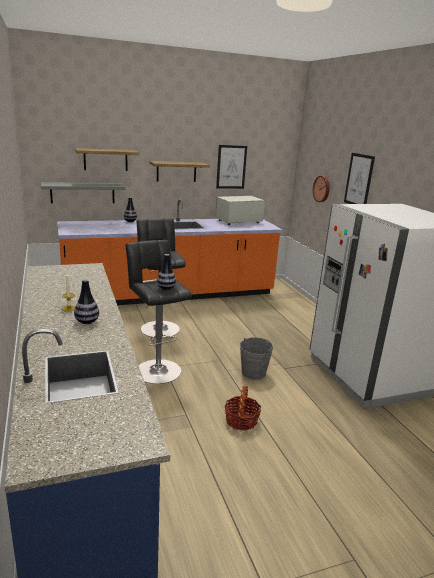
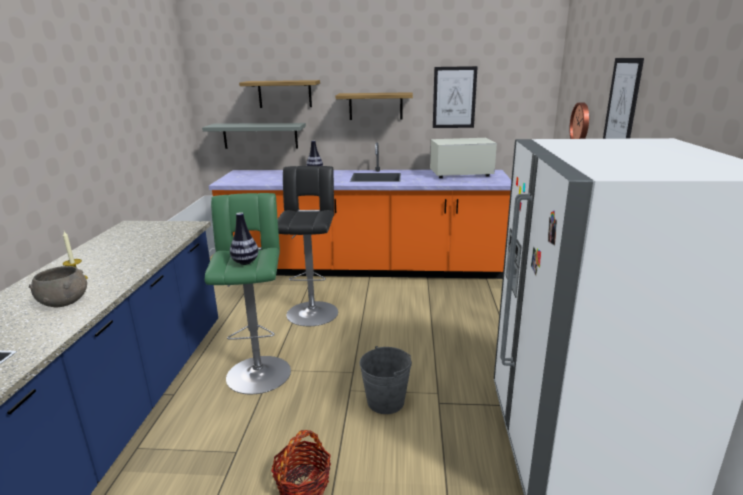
camera: 25 degrees right, 0 degrees up
(87, 322) = (64, 301): vase -> grey bowl
(156, 369) = (259, 371): black stool -> green stool

